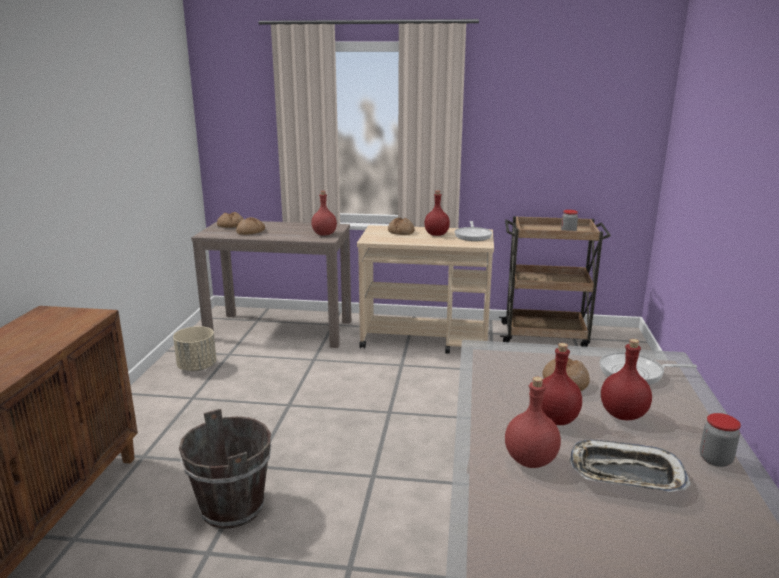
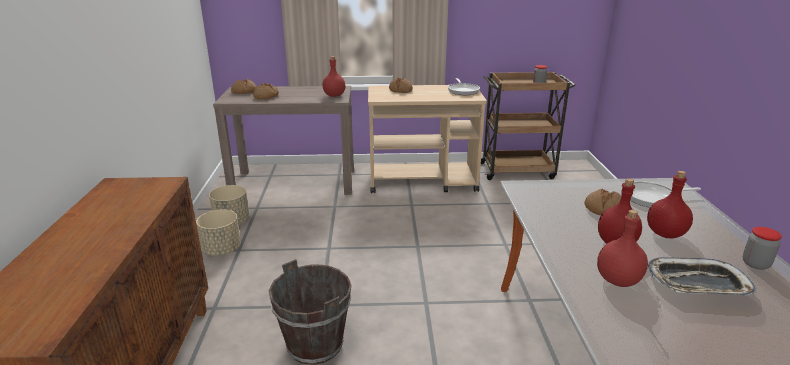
camera: 10 degrees left, 5 degrees up
(175, 396) = (222, 250): none -> beige planter
(436, 234) = (431, 91): red bottle -> none

